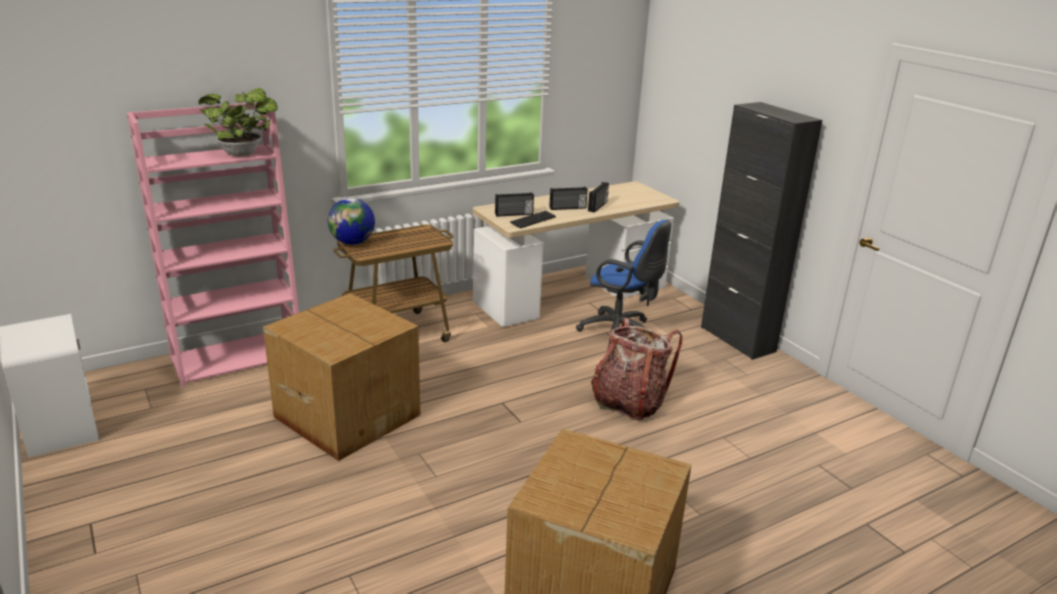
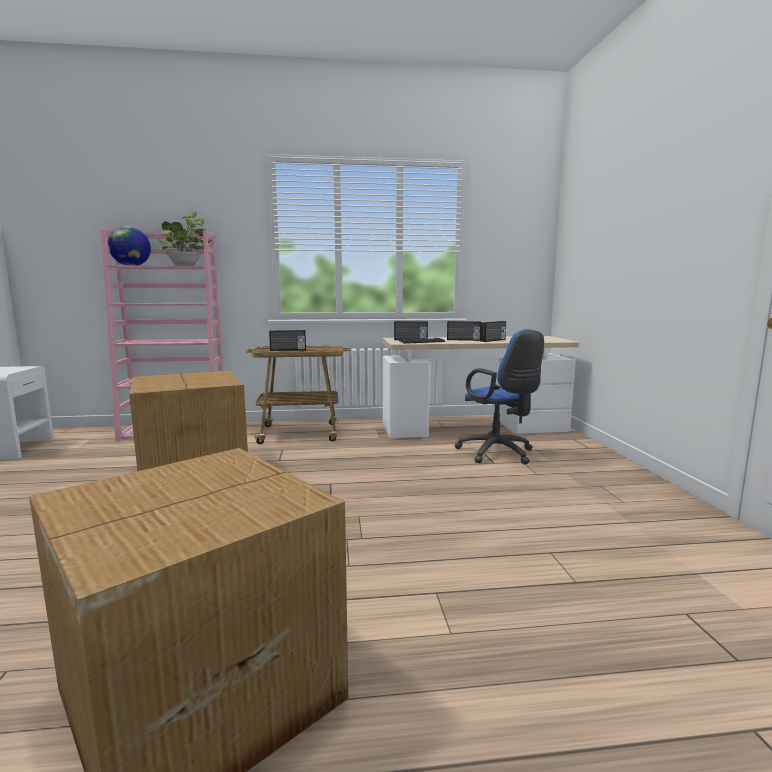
camera: 25 degrees right, 15 degrees down
(353, 242) = (267, 347): globe -> globe (131, 266)
(392, 250) = (288, 350): none -> radio
(629, 402) = (458, 502): backpack -> none
(737, 339) = (628, 473): black cabinet -> none

